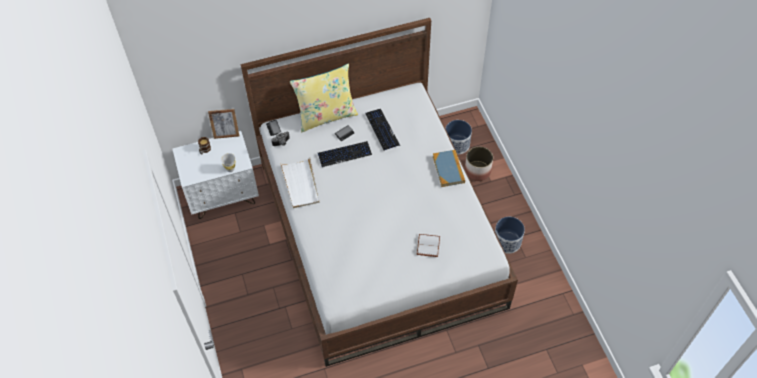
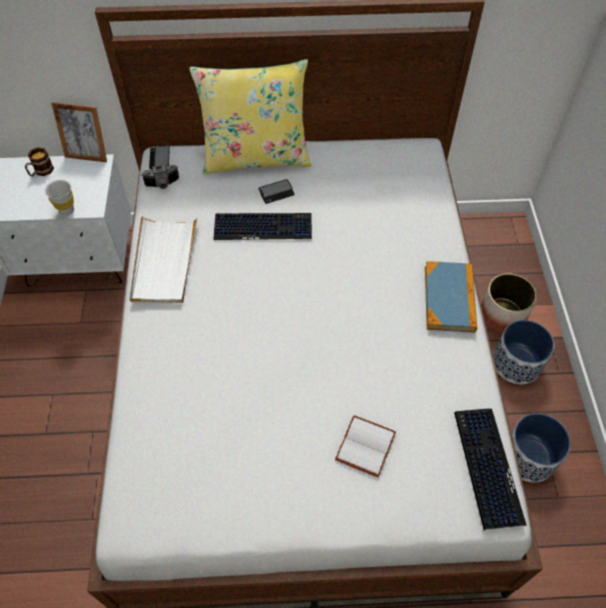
camera: 15 degrees right, 0 degrees up
(382, 130) = (345, 200): keyboard -> keyboard (487, 467)
(457, 144) = (477, 264): planter -> planter (516, 363)

